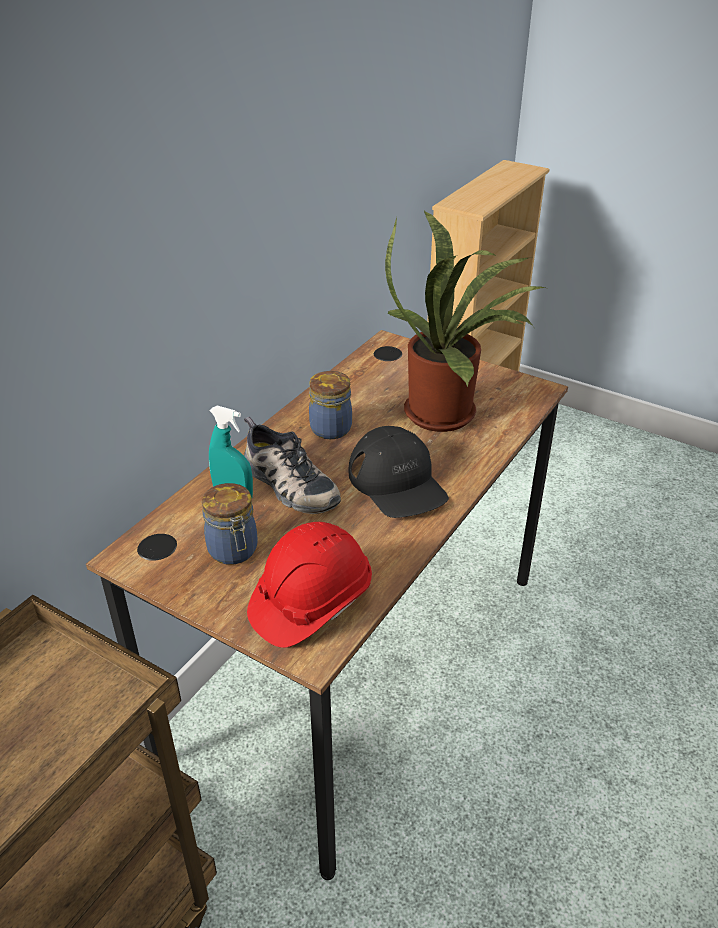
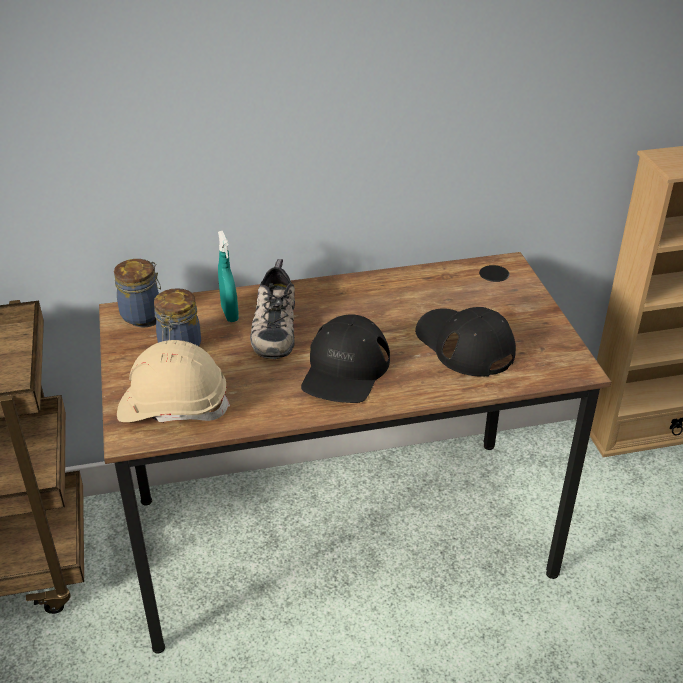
camera: 45 degrees right, 0 degrees up
(310, 602) = (173, 407): red hard hat -> beige hard hat
(331, 427) = (361, 305): jar -> jar (142, 313)
(447, 413) = (464, 344): potted plant -> black cap

